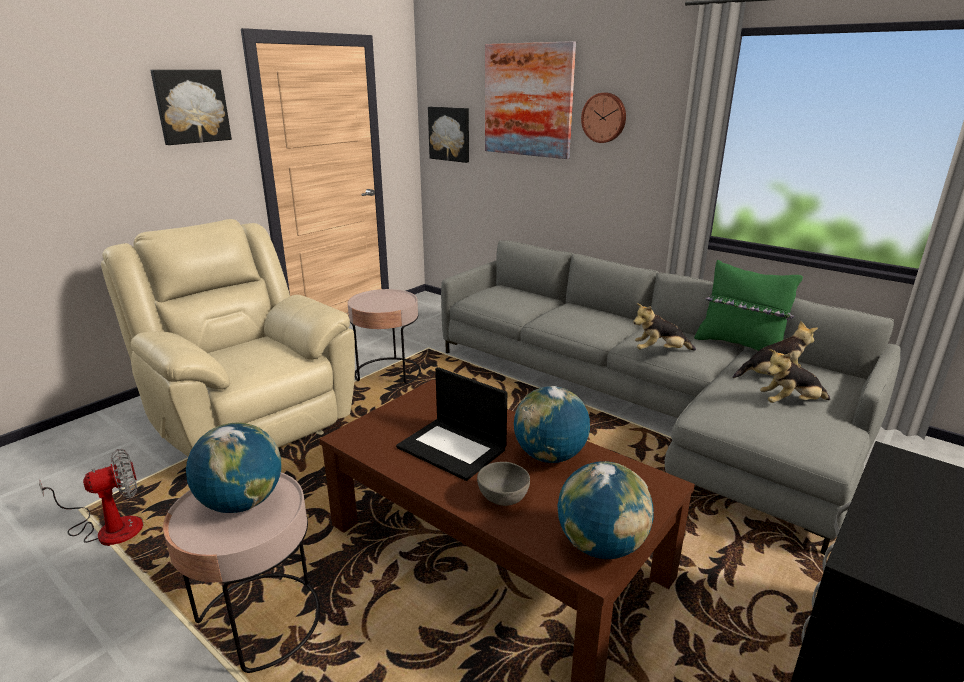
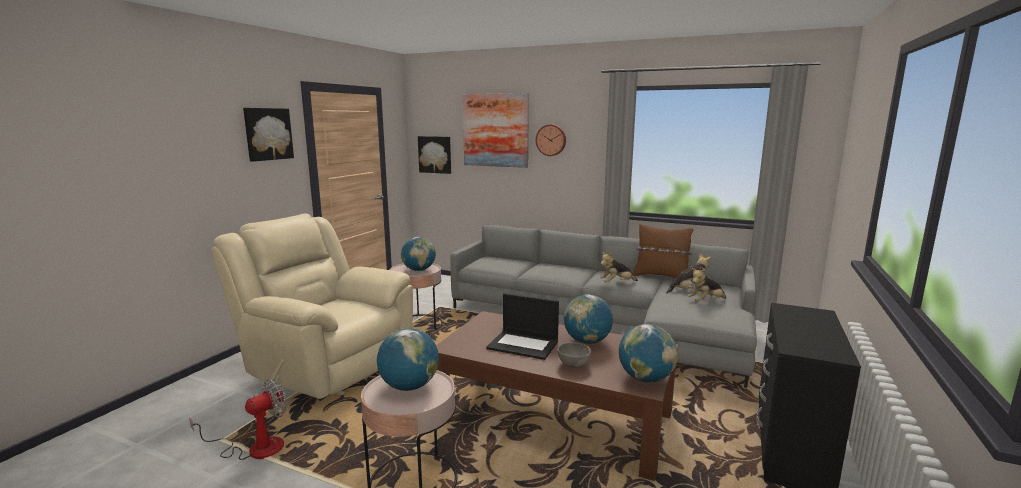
camera: 15 degrees left, 10 degrees down
(387, 303) = (419, 270): none -> globe
(740, 346) = (661, 277): green pillow -> brown pillow

